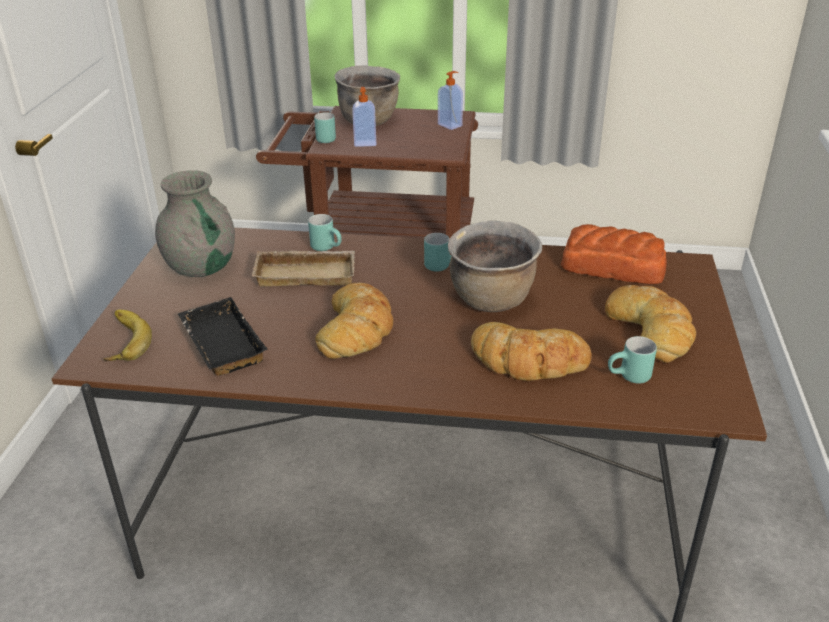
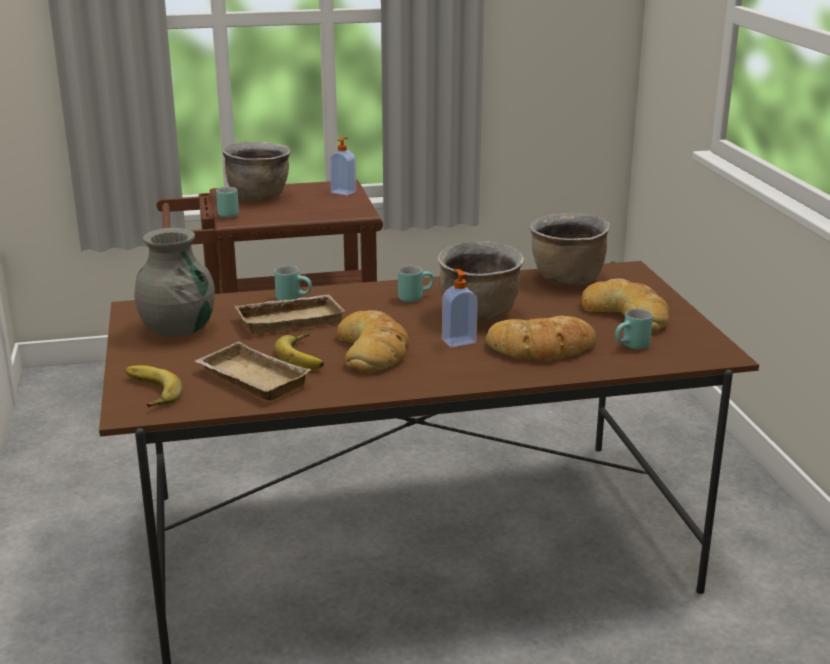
camera: 20 degrees left, 10 degrees down
(219, 343) = (249, 379): black tray -> beige tray
(289, 324) = (306, 356): none -> banana
(365, 143) = (270, 213): soap dispenser -> soap dispenser (458, 341)
(613, 268) = (567, 280): bread -> brown cooking pot

